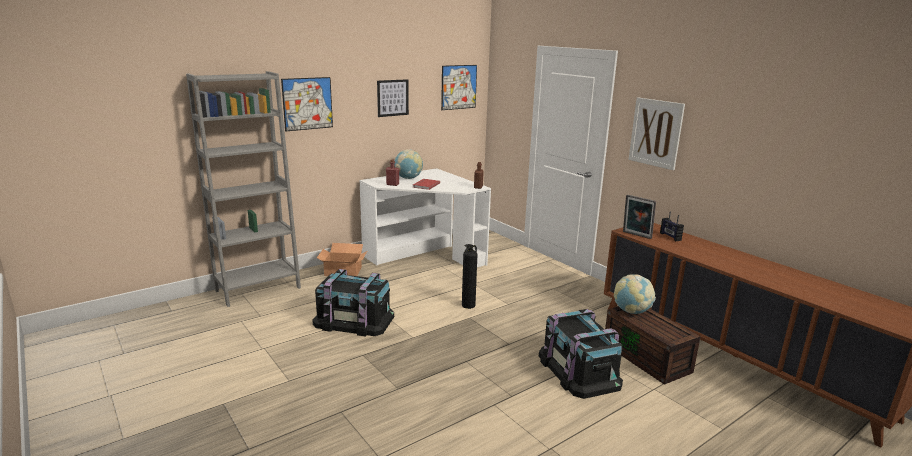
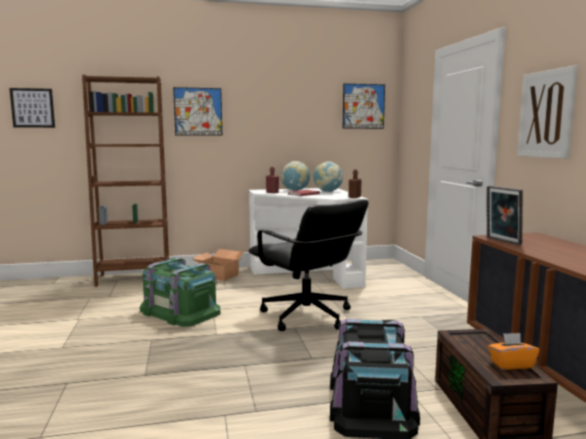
camera: 25 degrees right, 10 degrees down
(258, 289) = (134, 278): grey bookcase -> brown bookcase
(354, 320) = (180, 311): black storage box -> green storage box
(392, 98) = (287, 112): picture -> picture (32, 108)
(468, 305) = (306, 316): fire extinguisher -> black office chair
(631, 311) = (470, 337): globe -> globe (328, 191)
(669, 328) = (511, 364): none -> orange tissue box
(670, 237) = (553, 246): radio -> none

